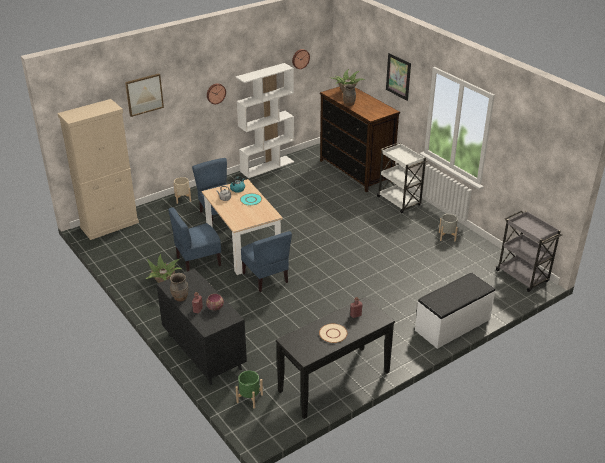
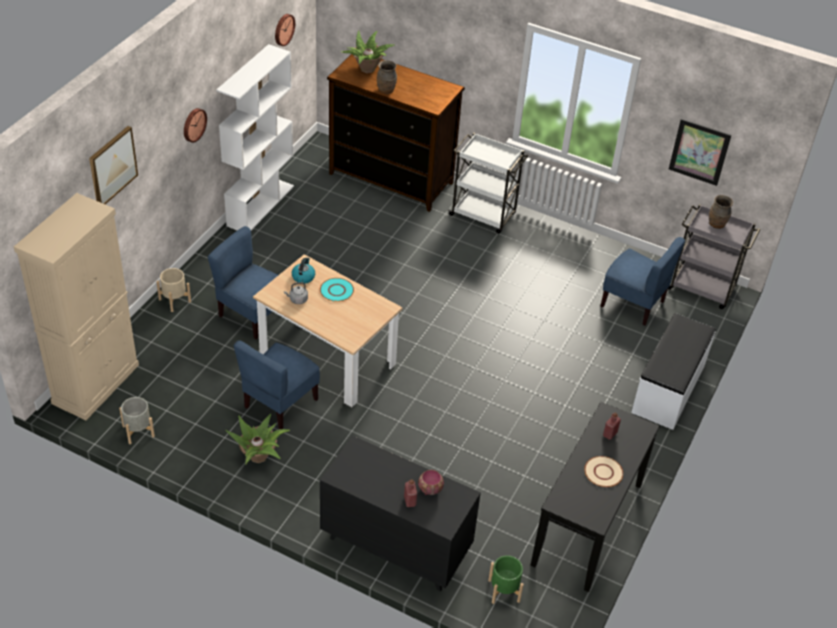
camera: 30 degrees left, 10 degrees up
(180, 298) = (372, 491): brown vase -> brown vase (716, 225)
(266, 278) = (393, 398): blue chair -> blue chair (633, 303)
(398, 76) = (459, 37): picture -> picture (699, 152)
(447, 236) = (578, 254): grey planter -> grey planter (138, 431)

